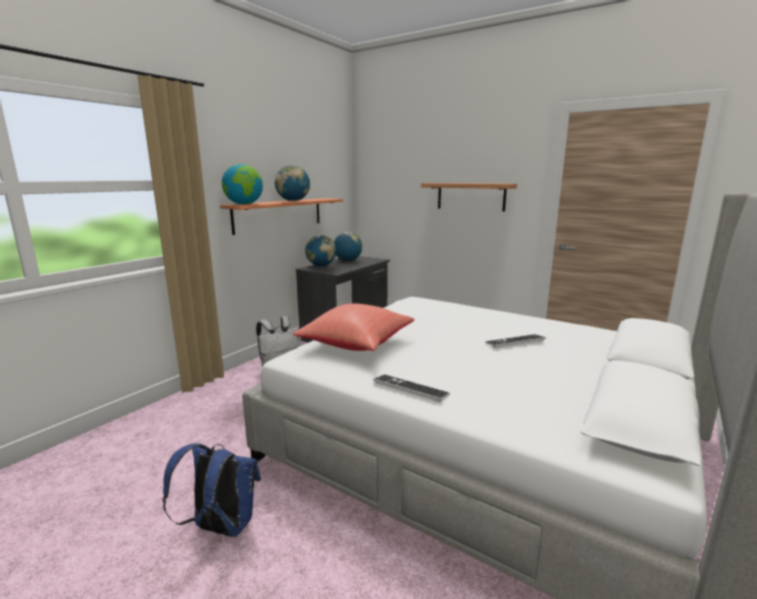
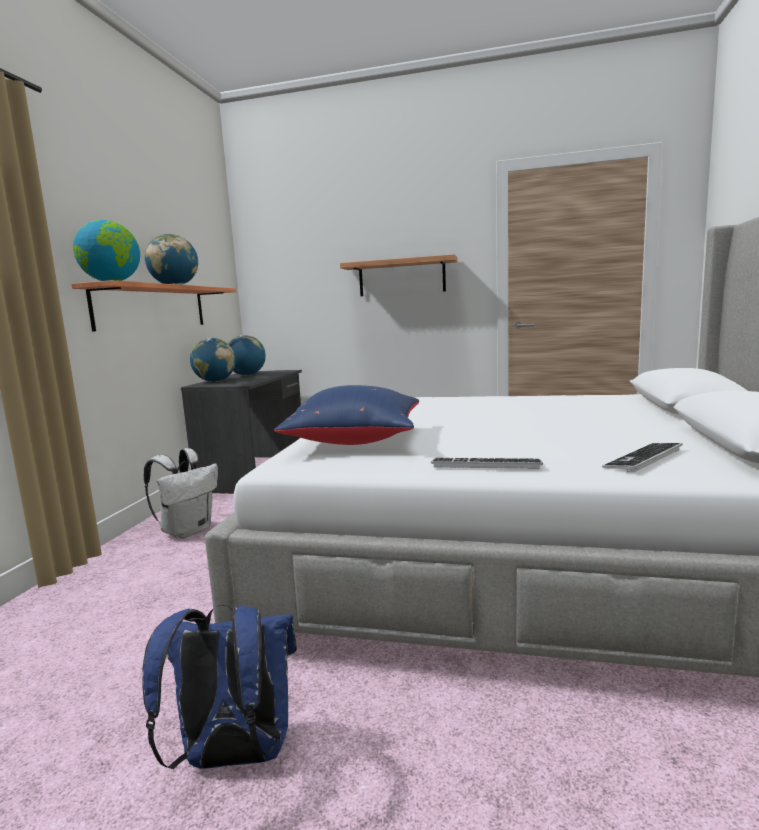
camera: 20 degrees left, 5 degrees down
(357, 344) = (357, 441): red pillow -> blue pillow
(515, 342) = (542, 413): keyboard -> keyboard (643, 459)

